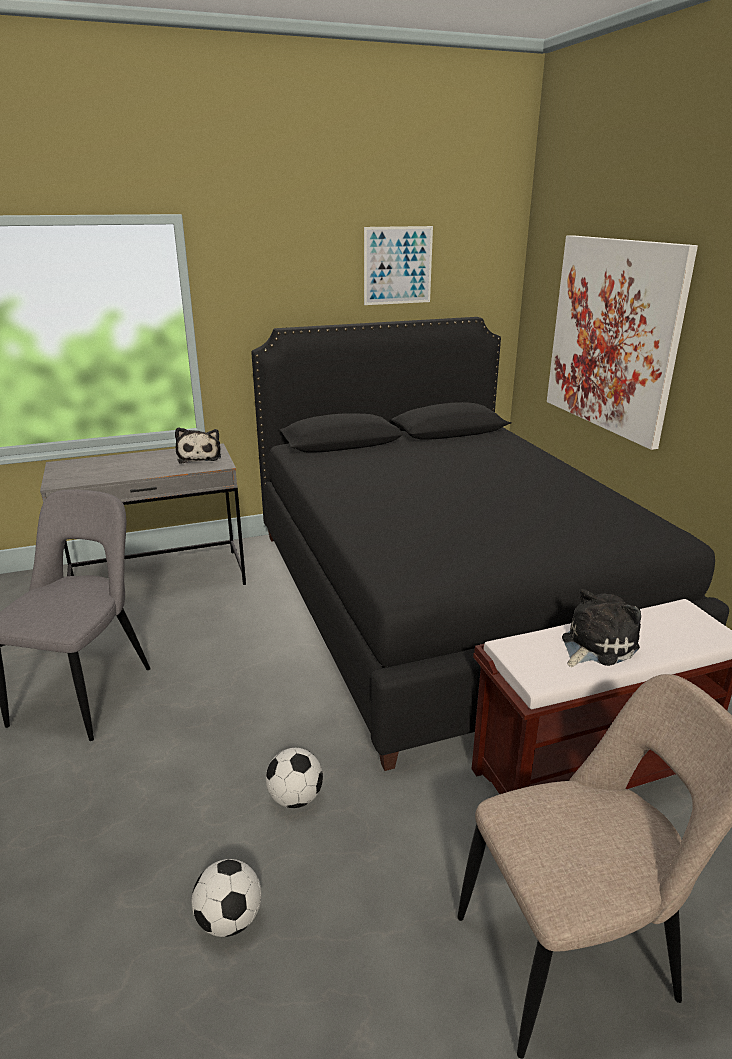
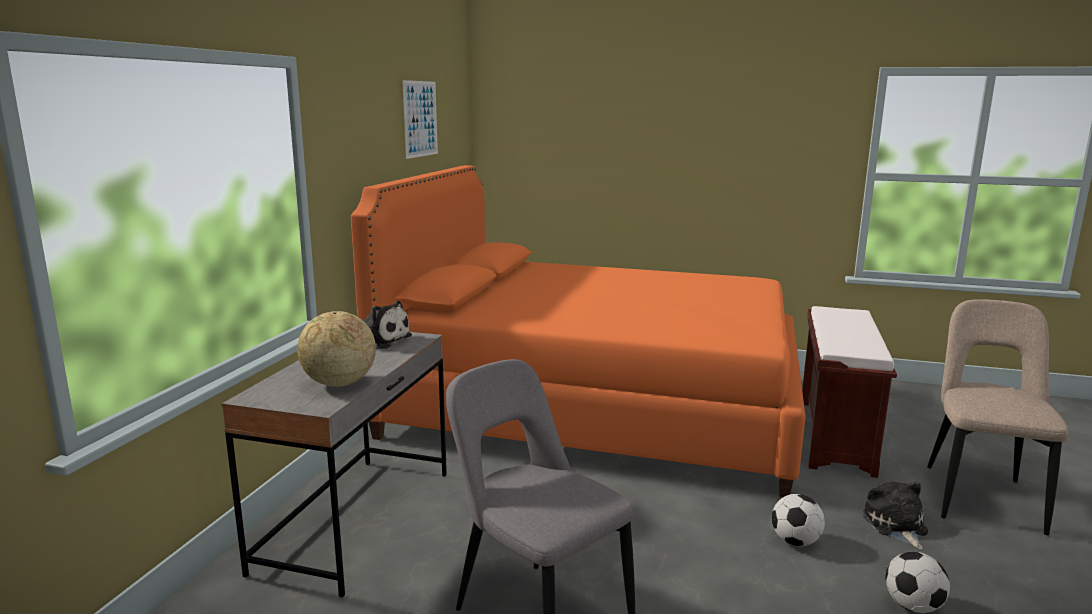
camera: 55 degrees left, 10 degrees down
(100, 474) = (339, 384): none -> globe
(445, 599) = (596, 407): black bed -> orange bed
(595, 645) = (849, 334): plush toy -> plush toy (895, 526)
(613, 336) = (607, 163): picture -> none

